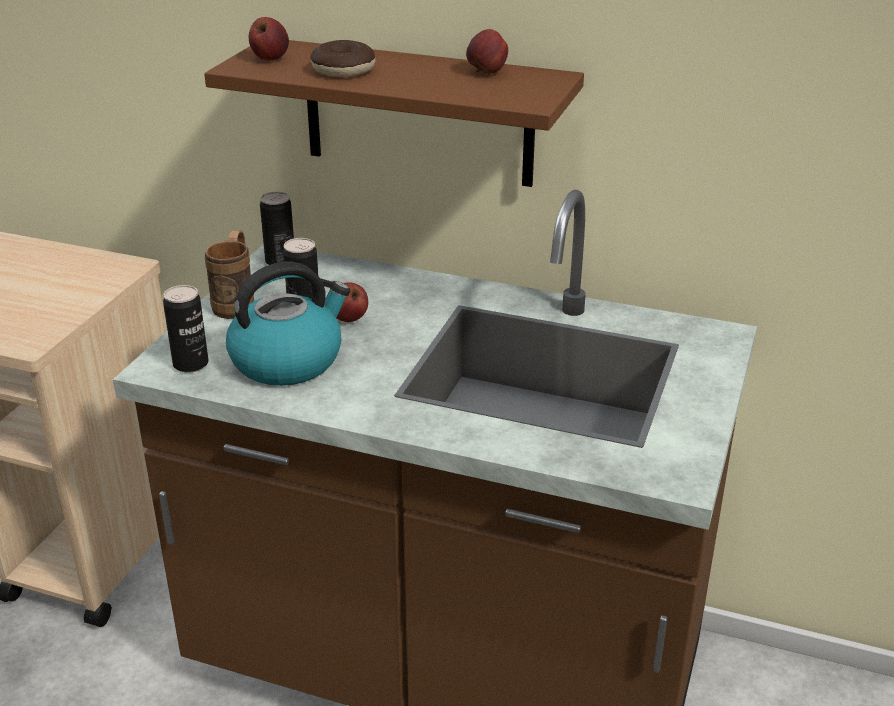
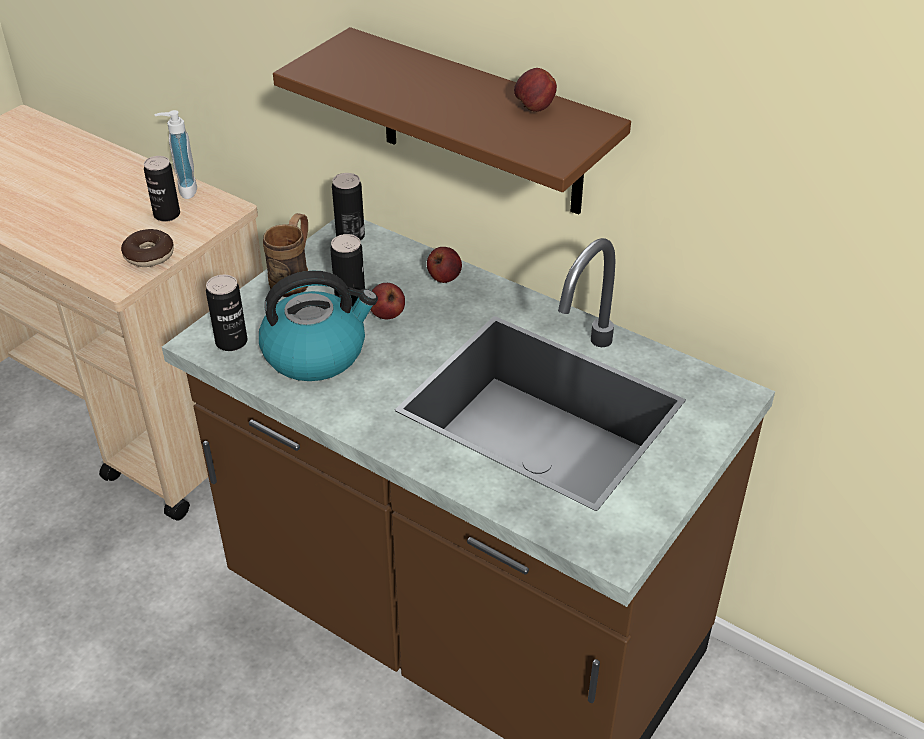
camera: 15 degrees right, 10 degrees up
(62, 279) = (167, 215): none -> can
(73, 256) = (183, 190): none -> soap dispenser
(270, 59) = (339, 61): apple -> apple (444, 278)
(343, 70) = (400, 86): donut -> donut (149, 255)

